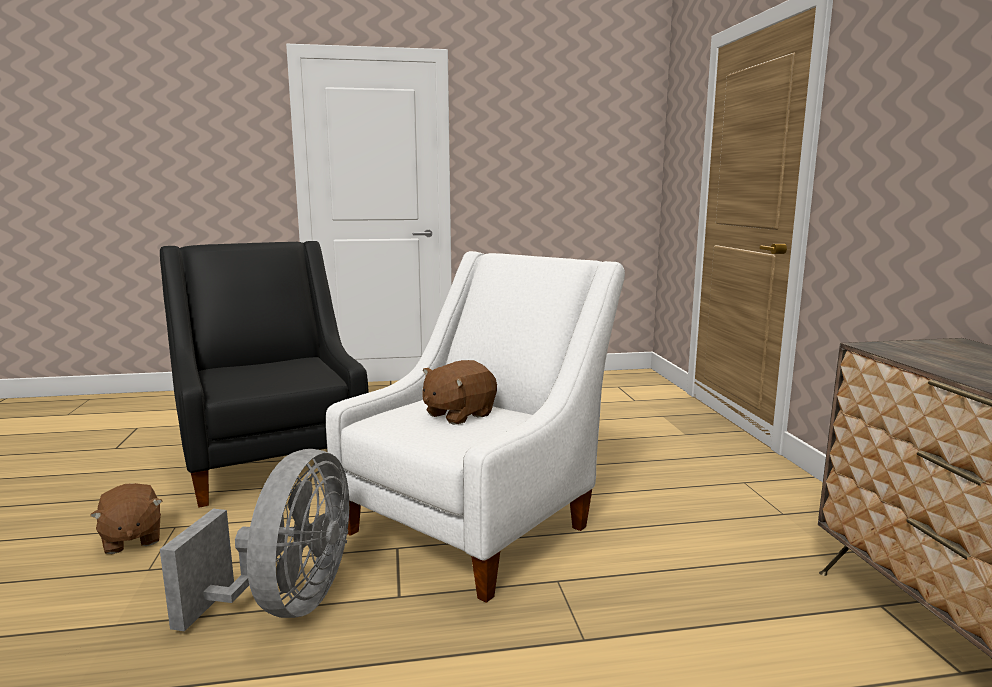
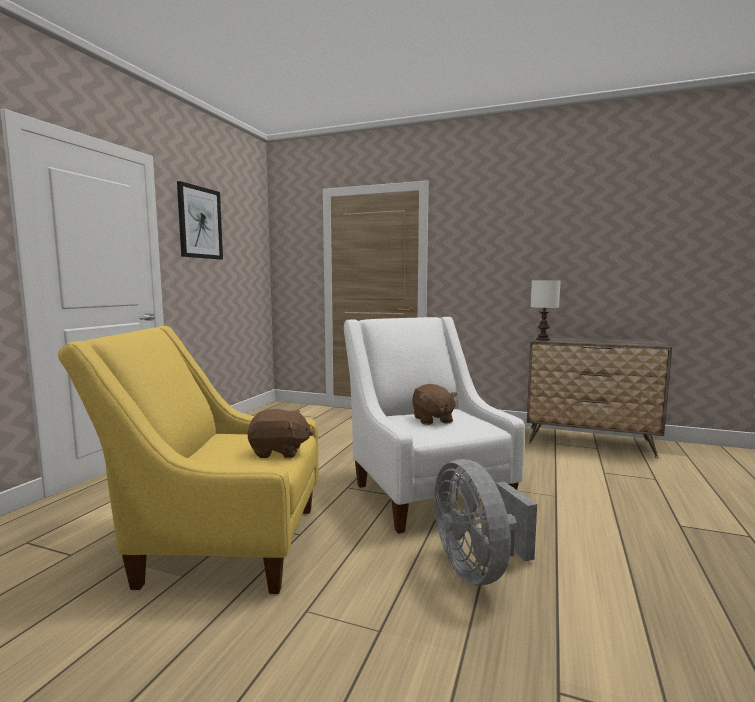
camera: 60 degrees left, 5 degrees down
(131, 539) = (306, 640): brown plush toy -> brown plush toy (279, 452)
(272, 459) = (218, 543): black armchair -> yellow armchair
(286, 603) = (478, 569): grey fan -> grey fan turned 150 degrees counterclockwise
(518, 119) = (200, 222): none -> picture
(905, 346) = (542, 339): none -> white table lamp

